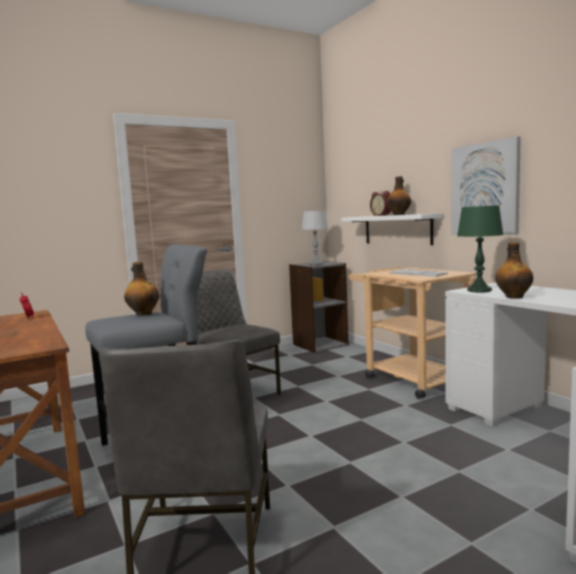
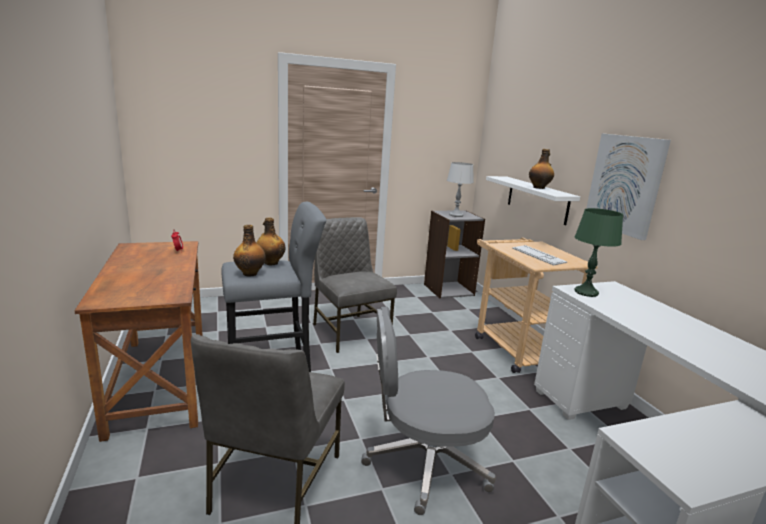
camera: 10 degrees right, 10 degrees up
(368, 493) = (424, 463): none -> grey office chair
(382, 215) = (524, 183): alarm clock -> none
(513, 297) = (612, 311): bottle -> bottle (250, 273)

